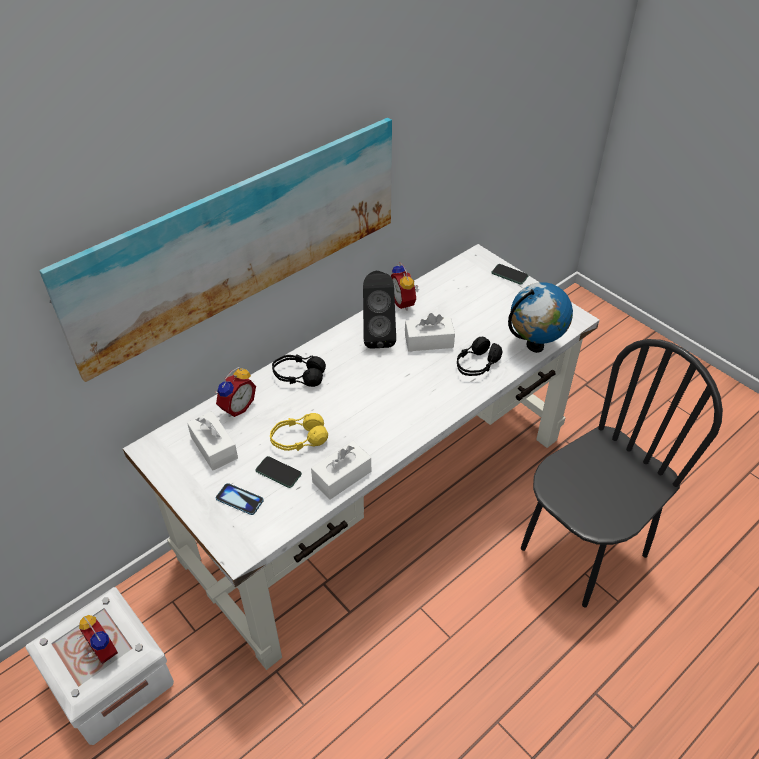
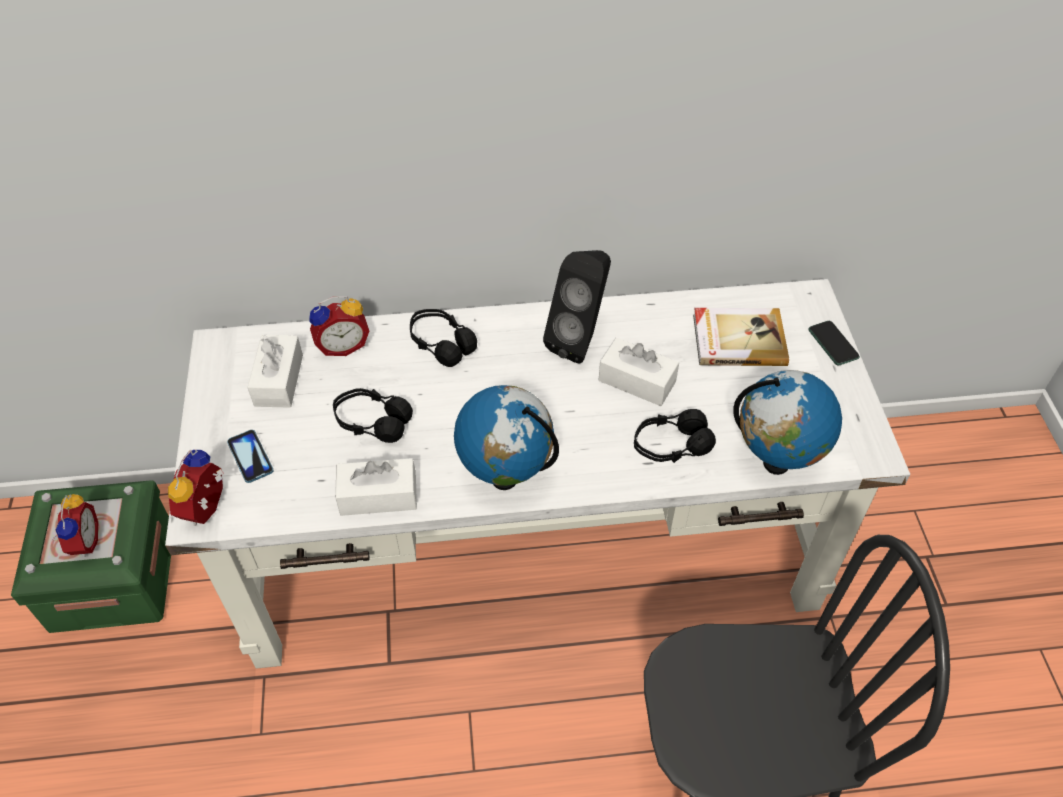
camera: 35 degrees right, 5 degrees up
(111, 680) = (113, 578): white storage box -> green storage box
(238, 238) = (389, 129): picture -> none
(278, 472) = (317, 449): phone -> none
(299, 440) = (372, 422): yellow headphones -> black headphones
(404, 302) = (653, 313): alarm clock -> alarm clock (208, 509)
(405, 427) = (505, 477): none -> globe
(461, 294) = (738, 339): none -> book

